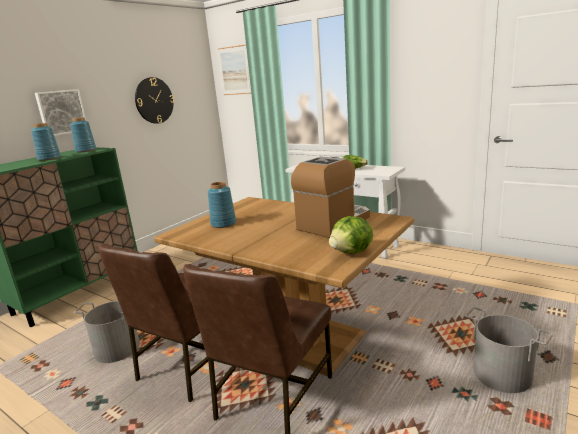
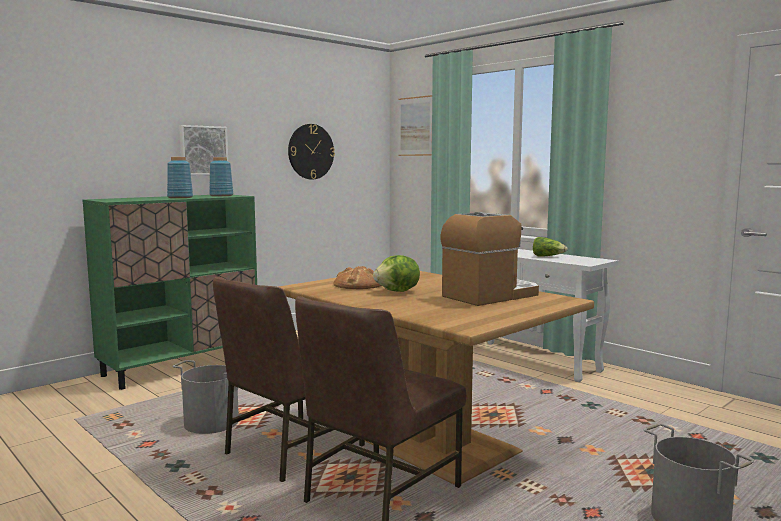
camera: 10 degrees right, 10 degrees down
(223, 224) = (358, 285): blue vase -> bread
(352, 252) = (496, 318): lettuce -> lettuce (398, 291)

